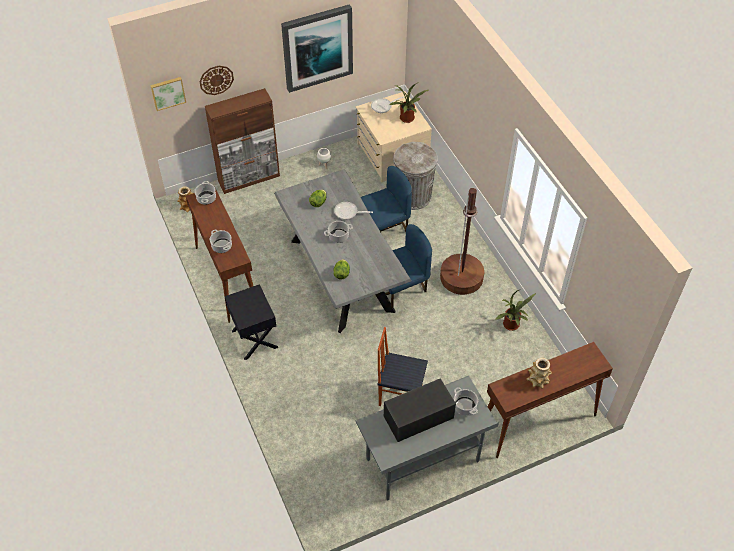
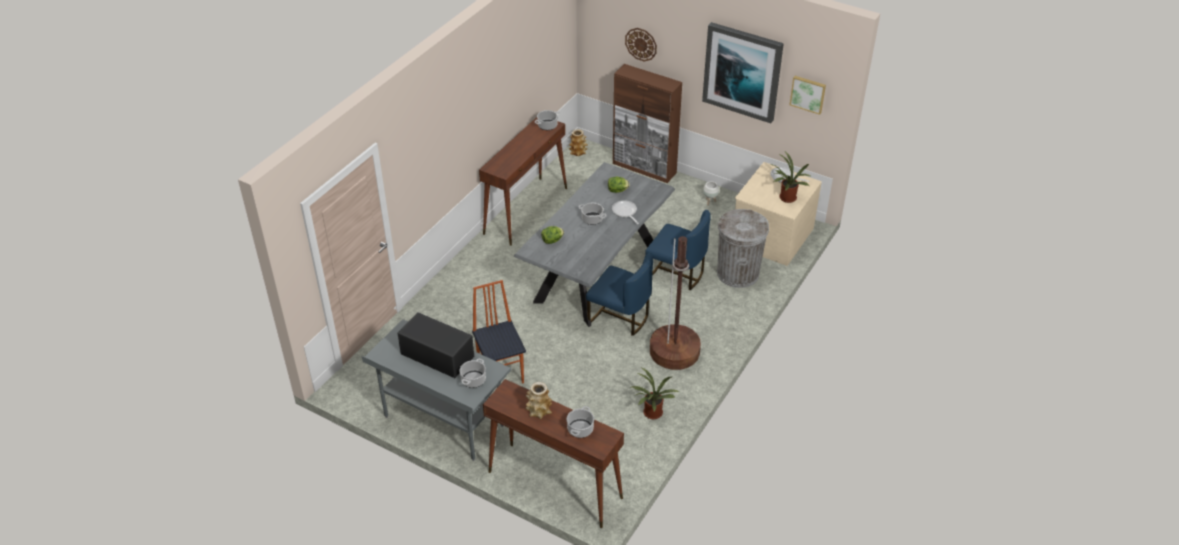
camera: 55 degrees right, 10 degrees down
(168, 93) = (597, 29): picture -> picture (808, 94)
(221, 246) = (506, 157): cooking pot -> cooking pot (580, 429)
(254, 339) = (479, 257): black nightstand -> none

